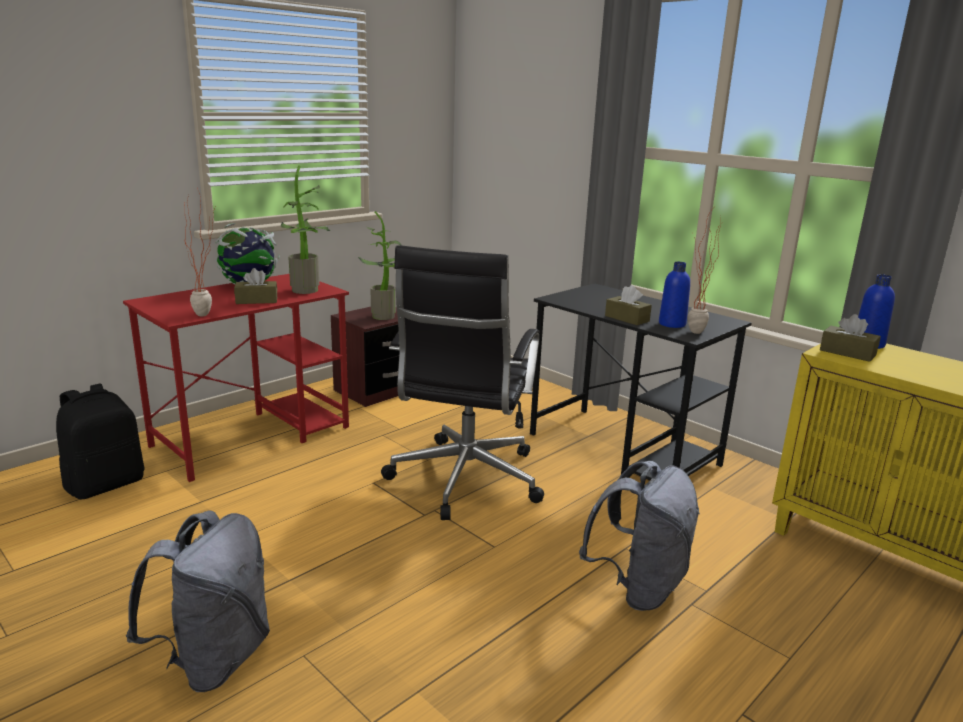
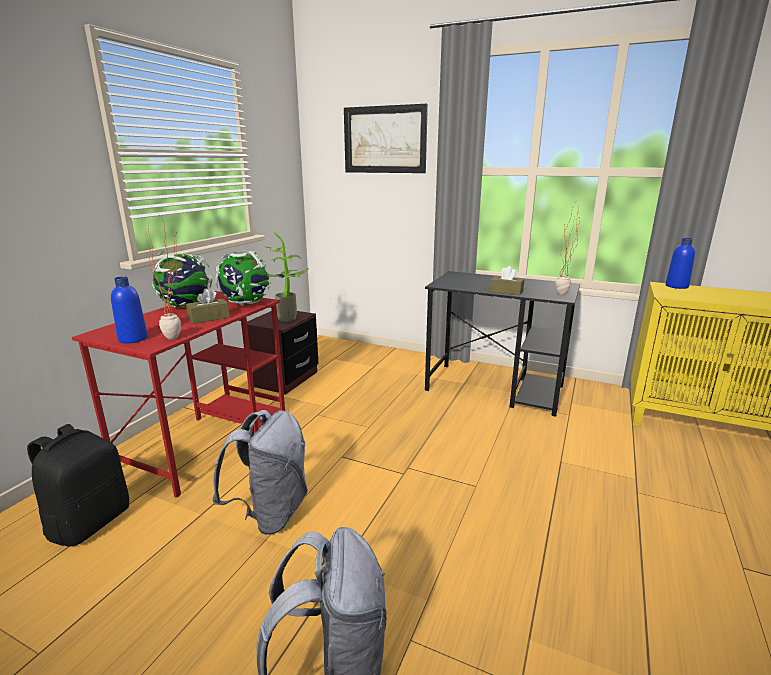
camera: 20 degrees left, 0 degrees up
(308, 291) = (245, 304): potted plant -> globe
(464, 480) = (409, 437): black office chair -> none
(543, 103) = (385, 140): none -> picture
(638, 587) = (595, 490): grey backpack -> grey backpack (271, 513)
(672, 324) = (539, 291): blue bottle -> blue bottle (133, 339)
(847, 353) = (677, 293): brown tissue box -> none

